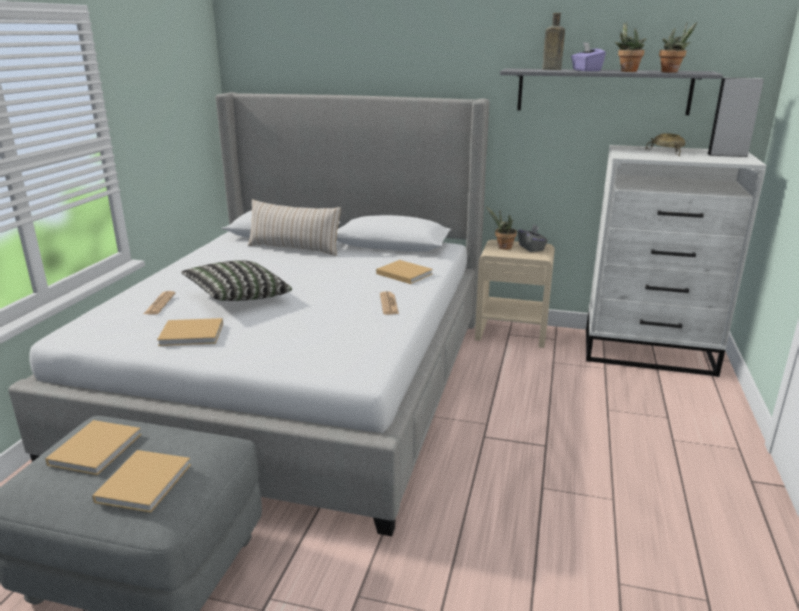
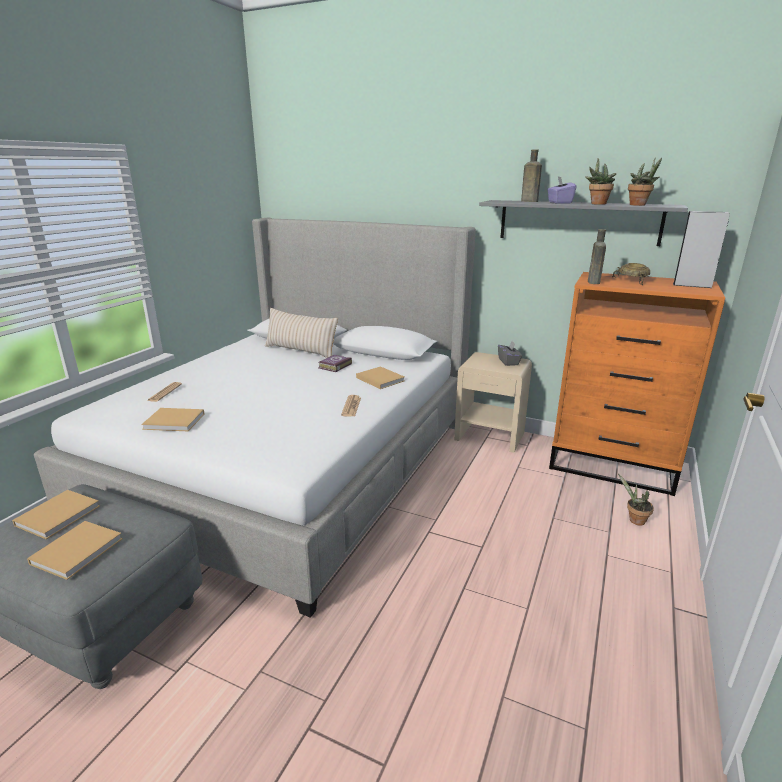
camera: 10 degrees right, 0 degrees up
(237, 297) = (229, 391): pillow -> none
(343, 263) = (334, 366): none -> book
(502, 247) = (482, 360): potted plant -> potted plant (634, 520)
(630, 155) = (594, 282): none -> brown bottle
(649, 352) = (612, 465): white dresser -> orange dresser

